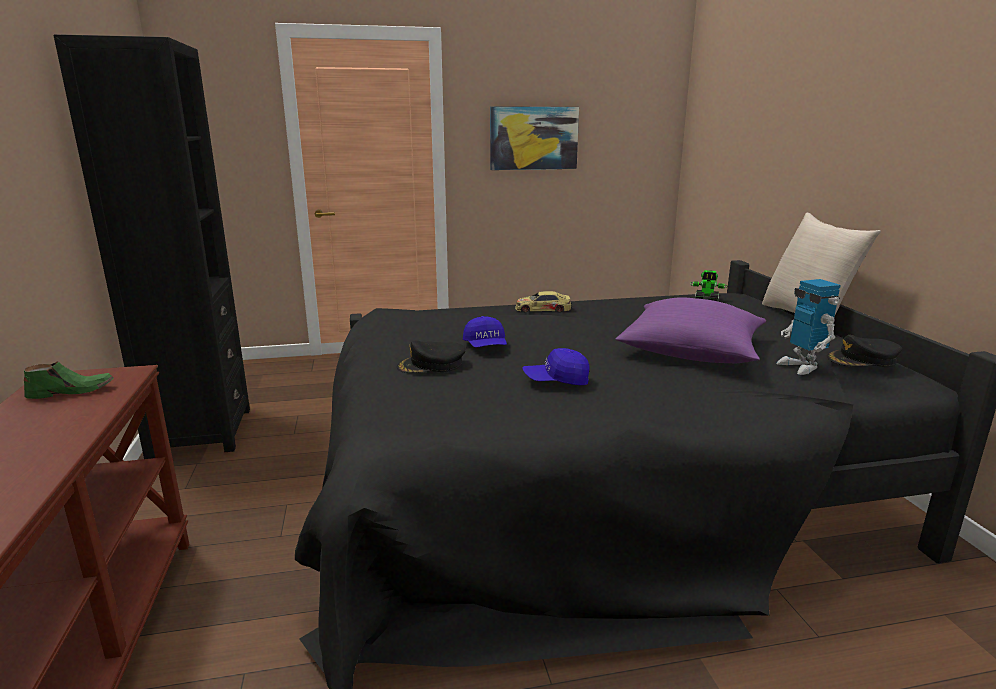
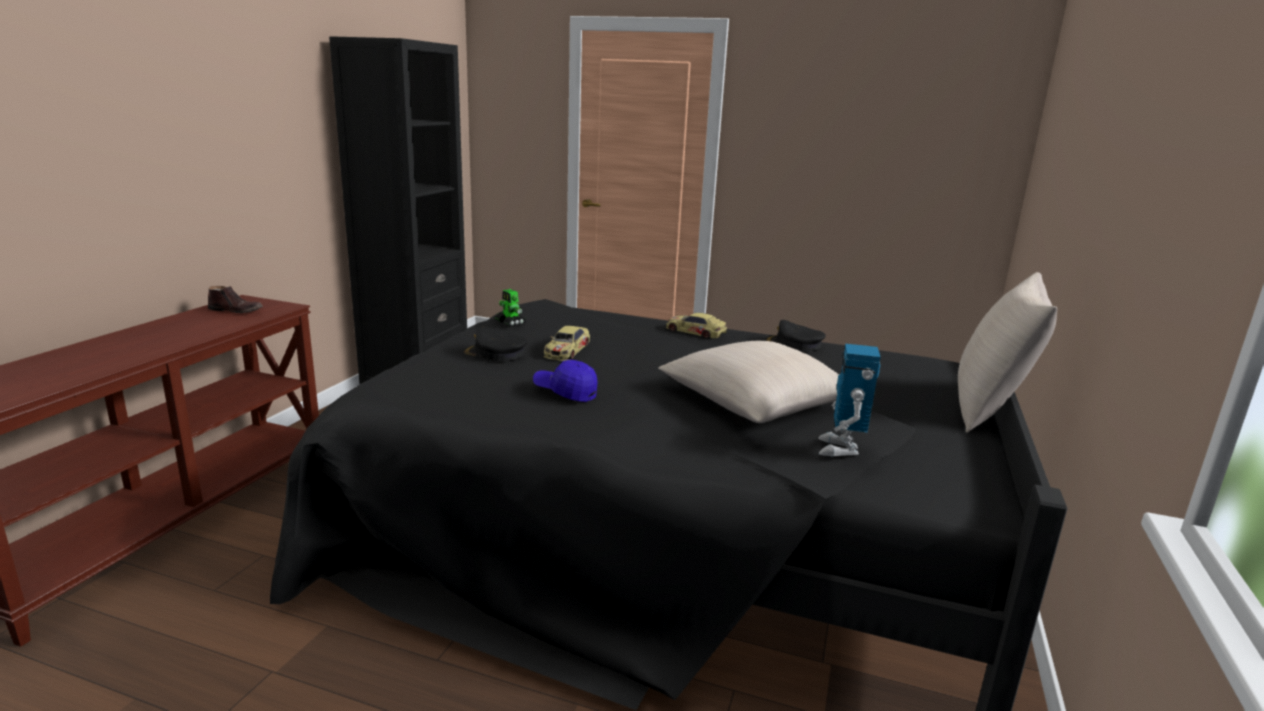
camera: 30 degrees right, 0 degrees up
(71, 391) = (236, 310): green shoe -> brown shoe
(485, 346) = (567, 350): blue cap -> toy car
(533, 138) = (822, 144): picture -> none
(691, 352) = (756, 404): purple pillow -> beige pillow
(707, 299) = (903, 361): toy robot -> toy robot (510, 323)
(862, 360) = (940, 464): black cap -> black cap (794, 344)

